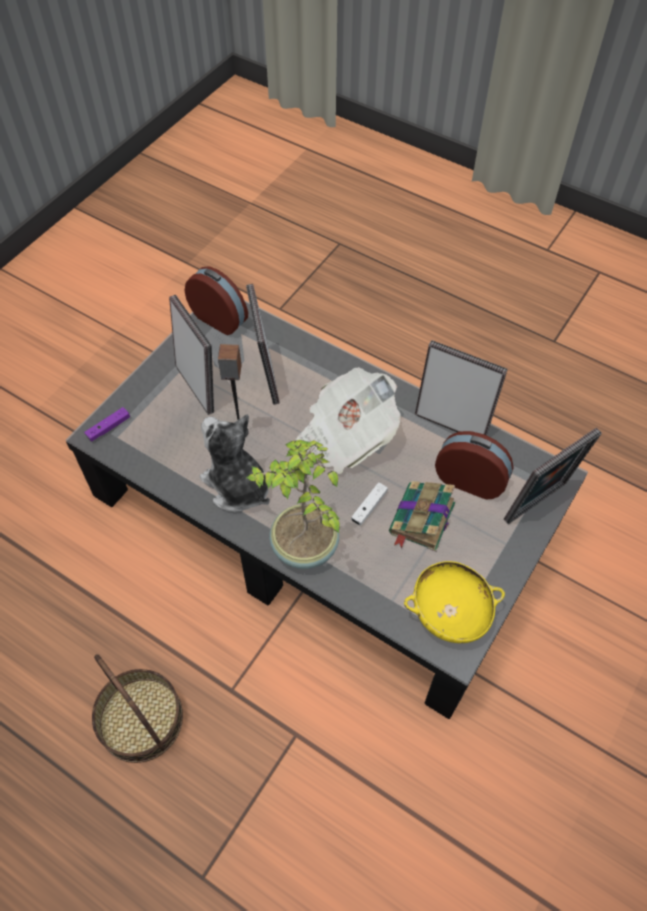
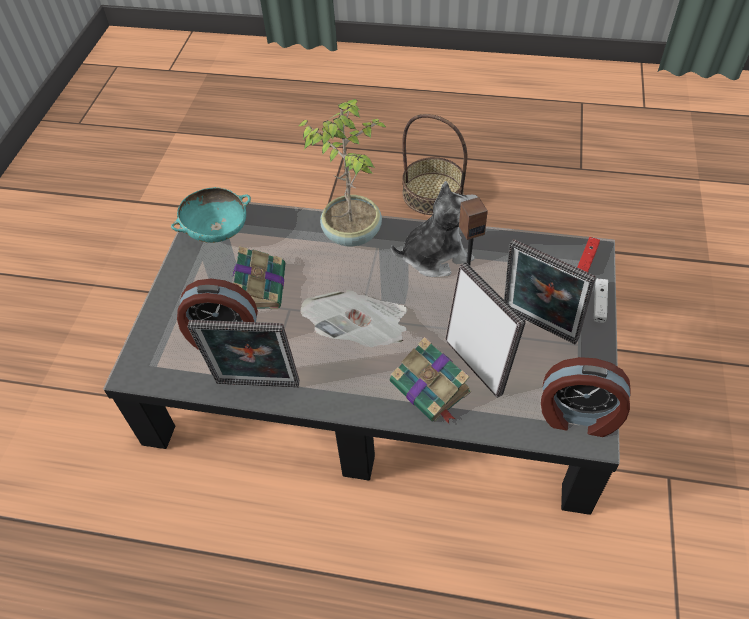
camera: 160 degrees right, 5 degrees down
(108, 428) = (586, 260): purple game controller -> red game controller
(237, 486) = (436, 256): plush toy -> plush toy turned 45 degrees counterclockwise
(312, 372) = (431, 389): none -> book
(369, 507) = (311, 280): white game controller -> white game controller (599, 303)
(450, 612) = (217, 231): yellow bowl -> turquoise bowl
(538, 505) = (152, 336): picture frame -> none

